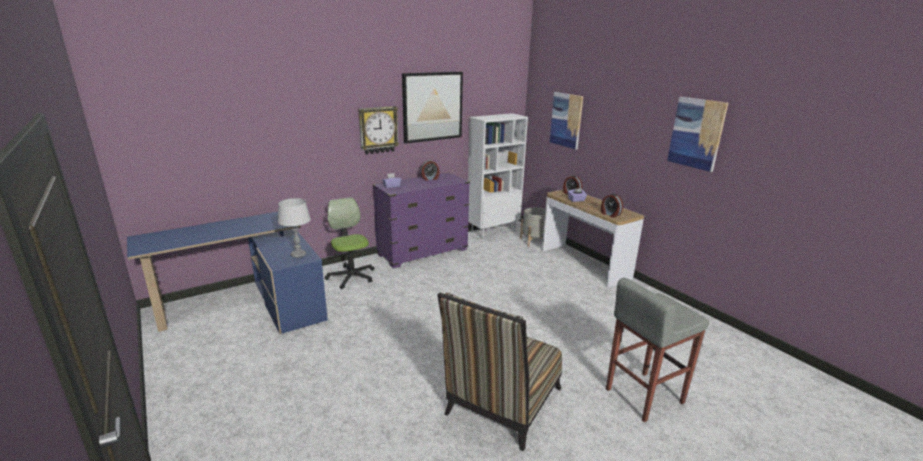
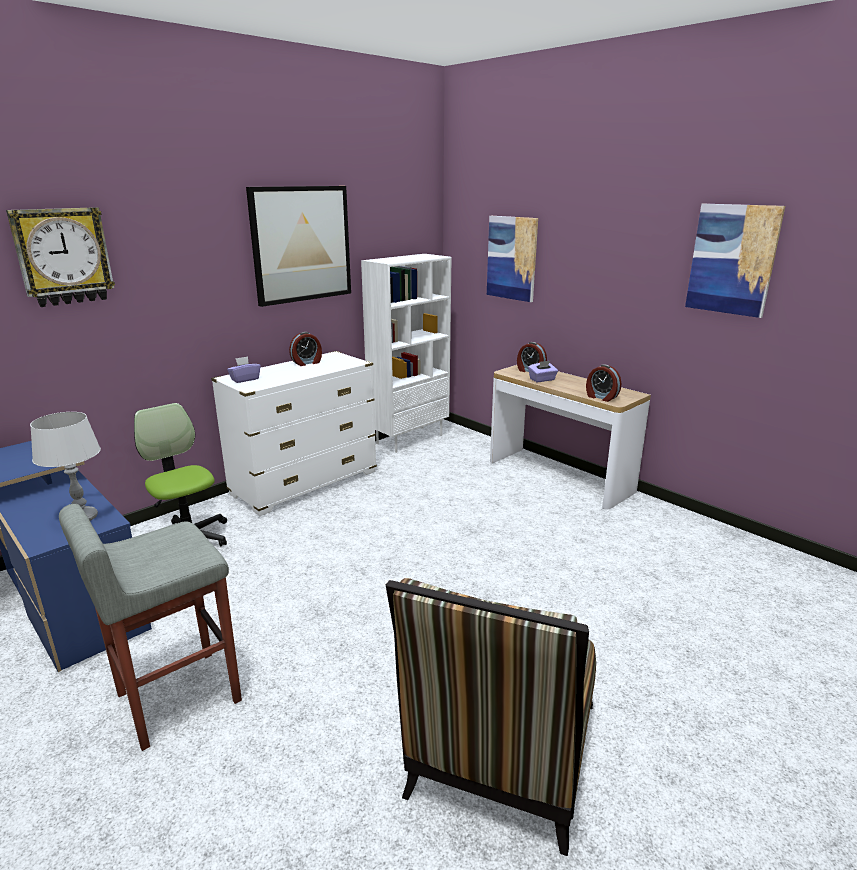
camera: 10 degrees left, 0 degrees up
(378, 130) = (213, 285): wall clock -> wall clock (63, 256)
(423, 252) = (305, 483): purple dresser -> white dresser
(533, 241) = (474, 449): grey planter -> none
(642, 395) = (726, 697): grey stool -> grey stool (176, 697)

